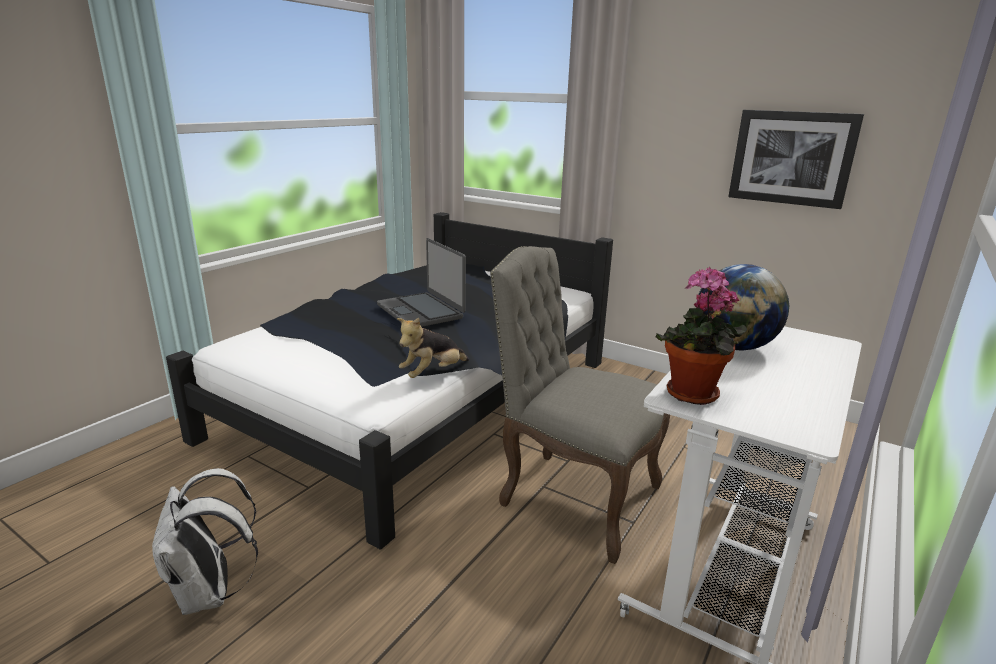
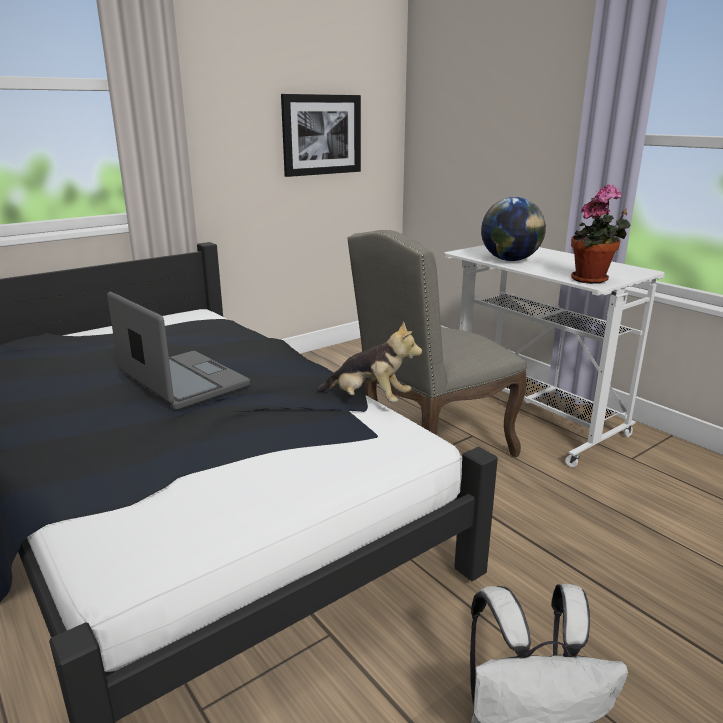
camera: 70 degrees left, 0 degrees up
(421, 311) = (183, 382): laptop -> laptop turned 120 degrees counterclockwise
(433, 373) = (368, 400): plush toy -> plush toy turned 45 degrees counterclockwise

